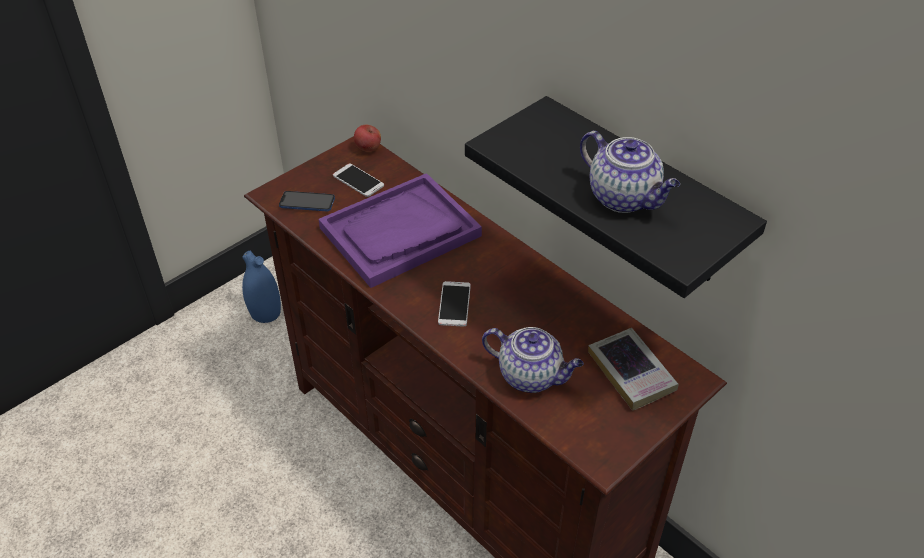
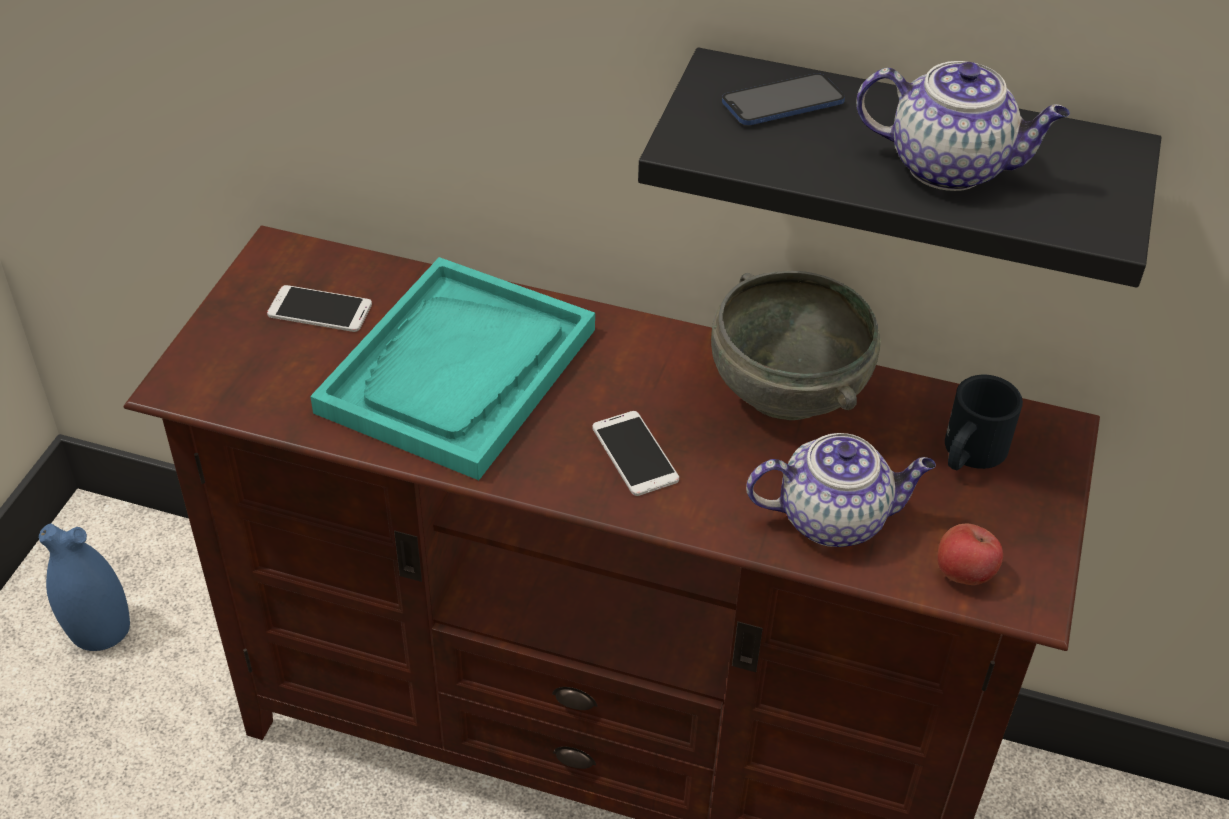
camera: 30 degrees left, 0 degrees up
(307, 202) = (256, 377): phone -> phone (782, 103)
(368, 148) = (296, 250): apple -> apple (963, 573)
(400, 232) = (458, 371): purple tray -> turquoise tray
(556, 301) = (785, 389): none -> grey bowl
(631, 372) = (969, 454): book -> black mug

